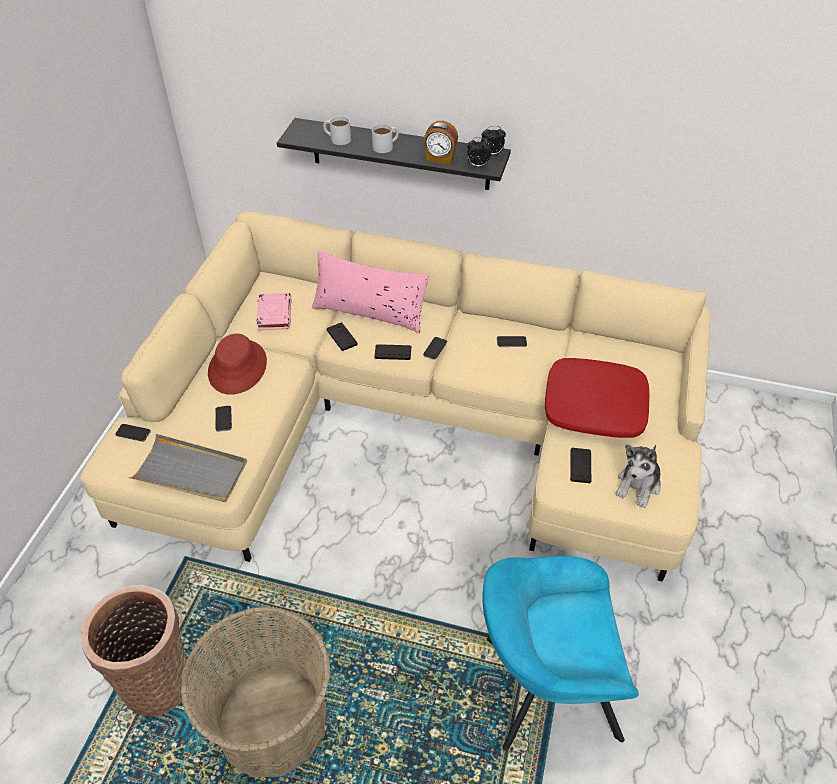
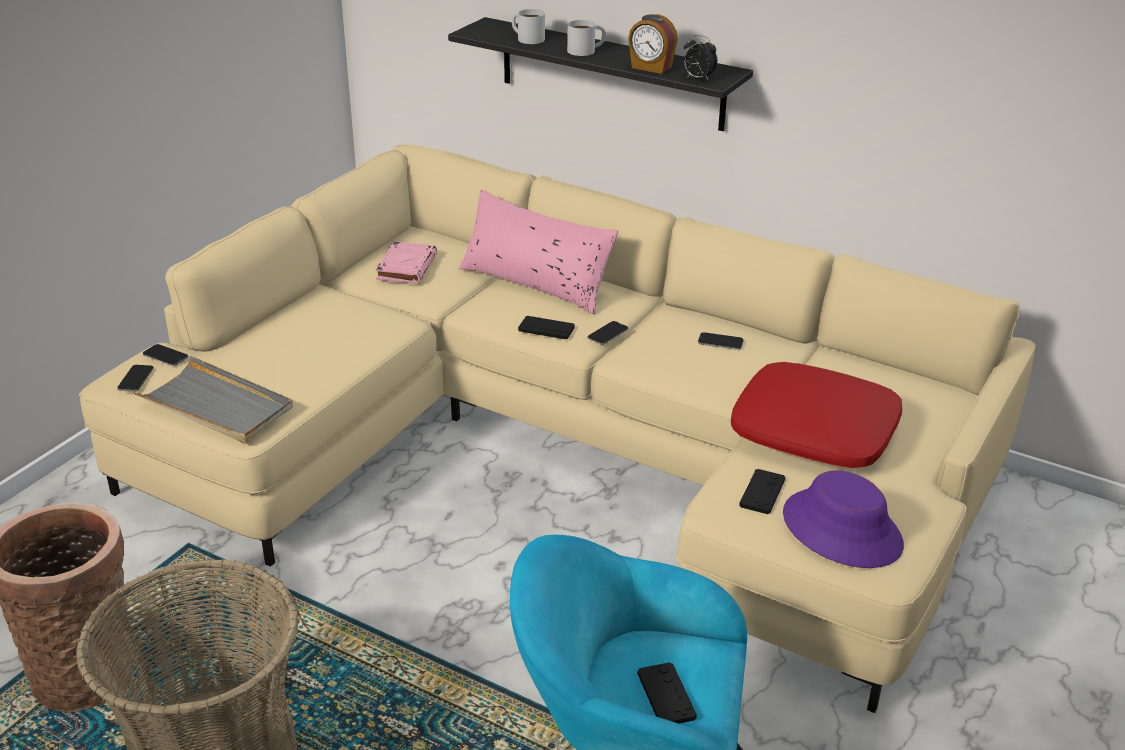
camera: 15 degrees right, 15 degrees down
(223, 419) = (286, 360): phone -> phone (135, 379)
(238, 367) = (332, 313): red hat -> none
(342, 337) = (484, 303): black game controller -> black game controller (666, 695)
(492, 154) = (724, 71): alarm clock -> none
(638, 485) = (842, 529): plush toy -> purple hat

